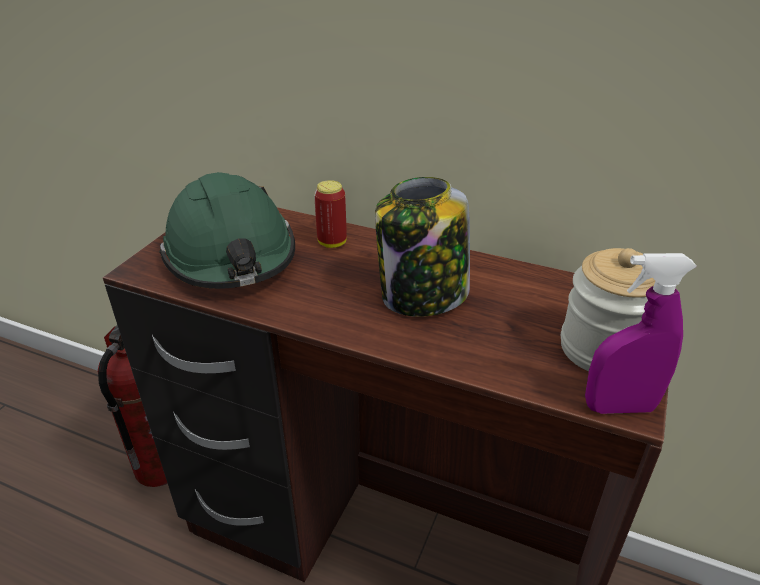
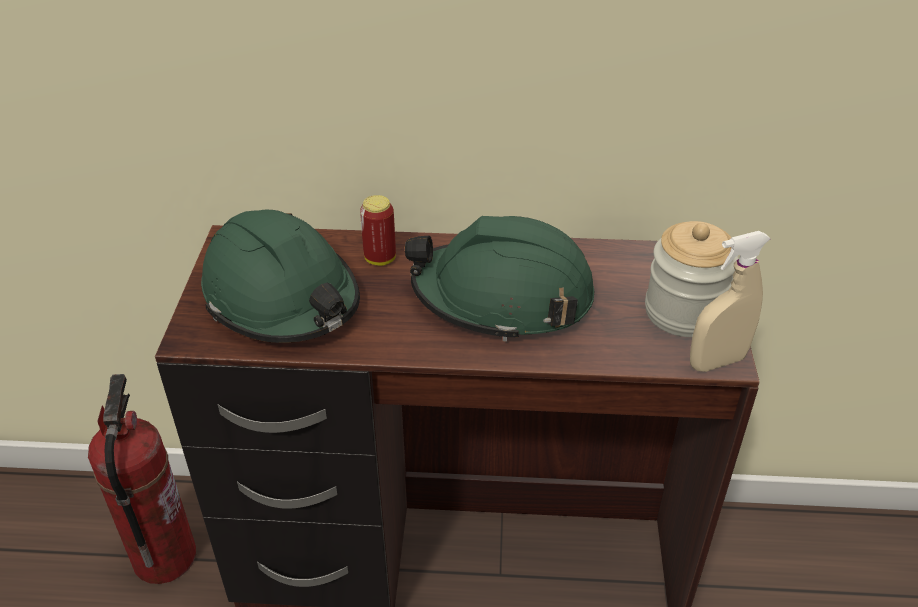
camera: 20 degrees left, 5 degrees up
(422, 296) = (502, 297): jar -> green hard hat
(619, 407) = (716, 362): purple spray bottle -> beige spray bottle

